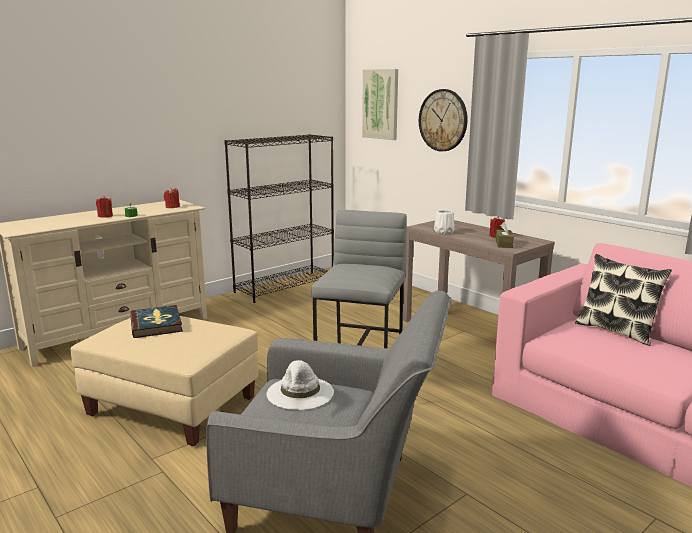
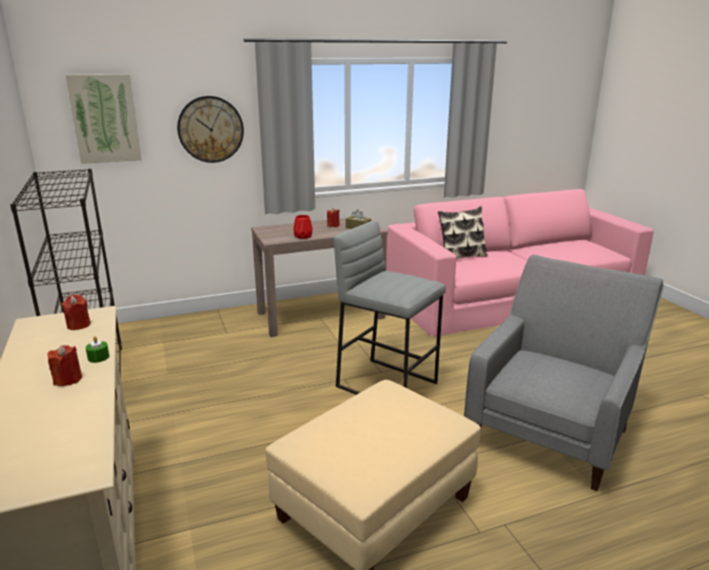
camera: 70 degrees left, 5 degrees up
(156, 324) = (341, 436): book -> none
(300, 393) = (538, 372): white hat -> none
(444, 232) = (303, 236): white vase -> red vase

